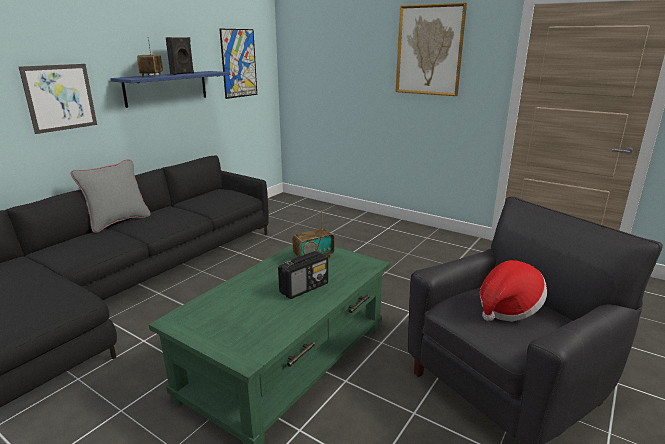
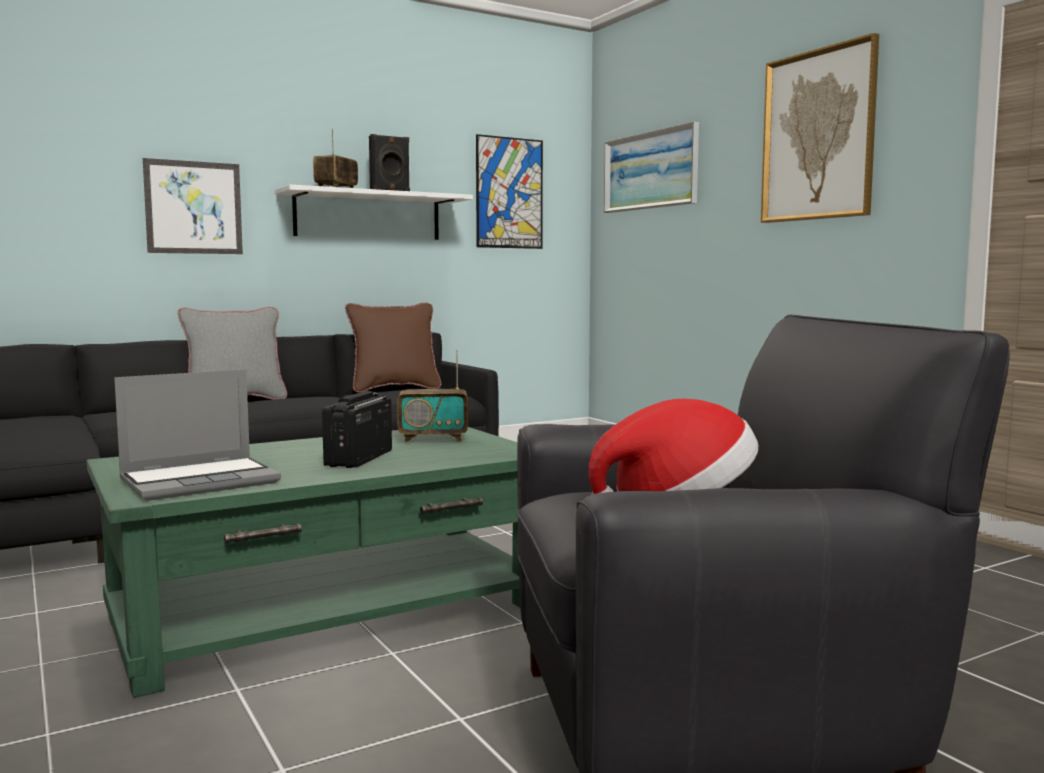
camera: 25 degrees right, 15 degrees down
(166, 88) = (368, 216): blue shelf -> white shelf
(203, 194) = (394, 389): none -> brown pillow
(255, 333) = (201, 481): none -> laptop
(304, 288) = (358, 459): radio -> radio turned 120 degrees clockwise
(320, 52) = (650, 170): none -> picture

